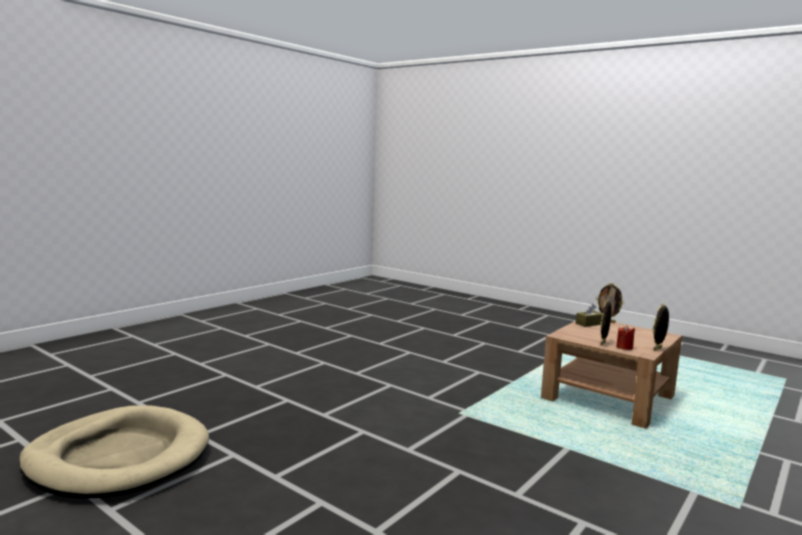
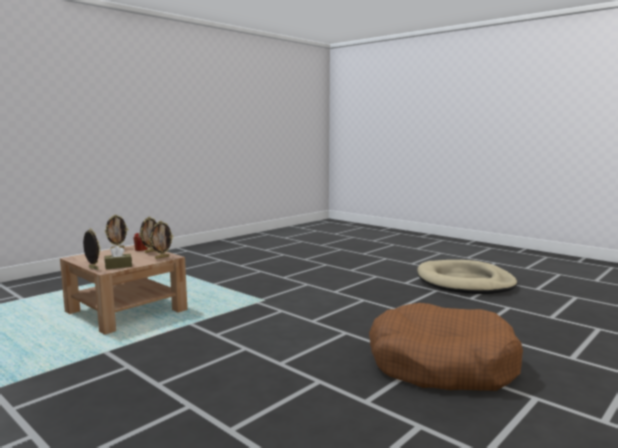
camera: 175 degrees left, 0 degrees up
(287, 350) = (441, 364): none -> brown dog bed
(569, 334) = (162, 257): none -> picture frame

